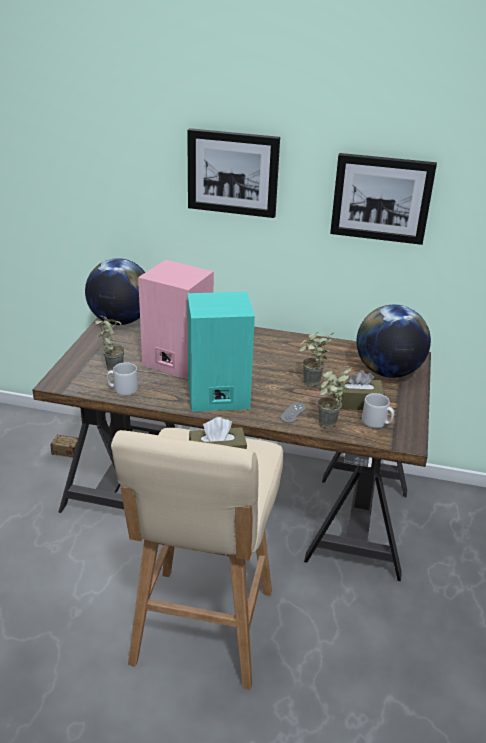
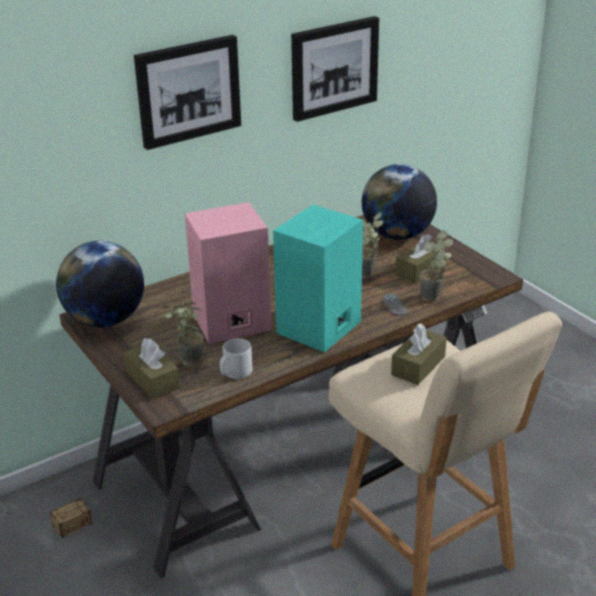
camera: 45 degrees left, 0 degrees up
(79, 365) = (152, 380): none -> brown tissue box
(376, 422) = (457, 276): grey mug -> none

